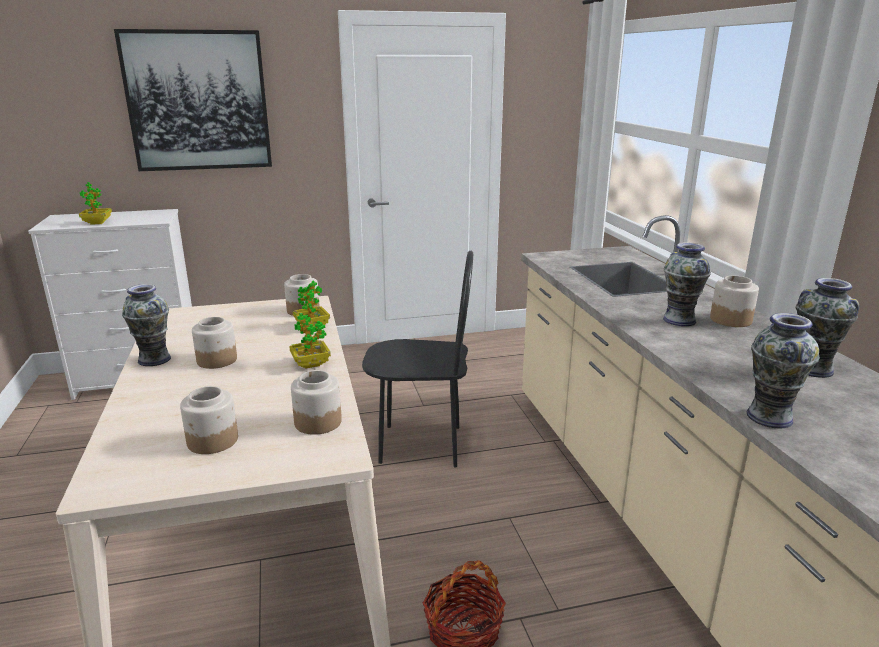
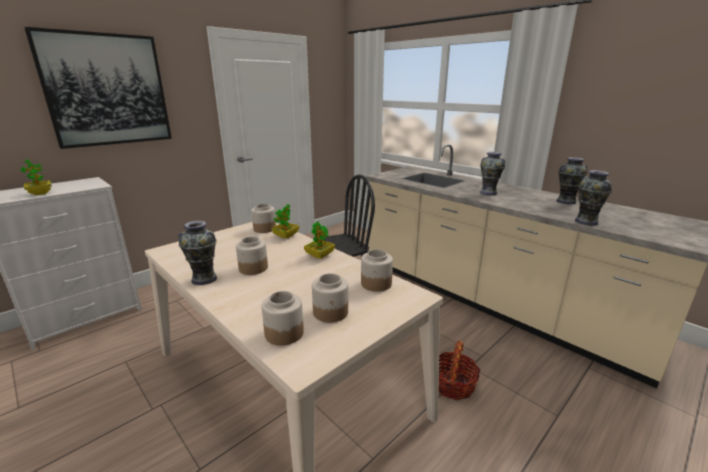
camera: 30 degrees left, 0 degrees up
(730, 319) = (506, 189): jar -> jar (284, 333)

